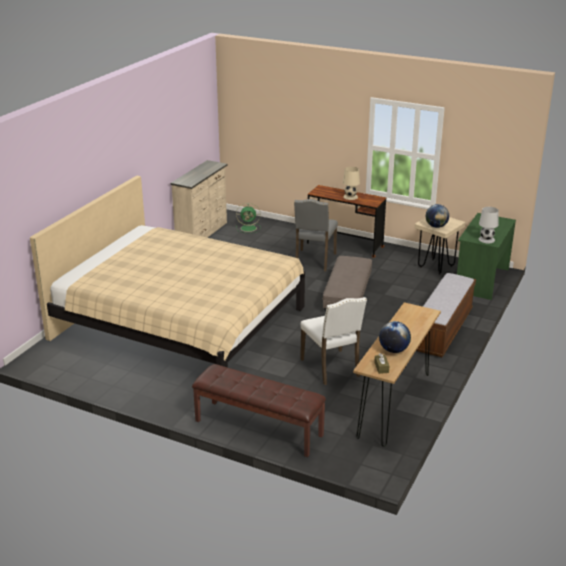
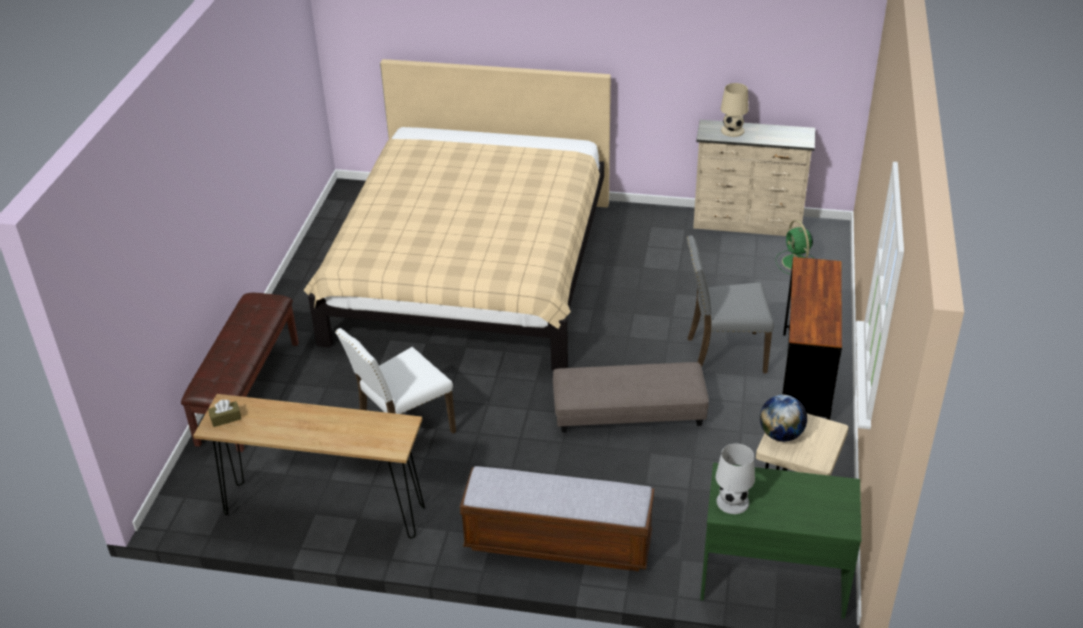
camera: 75 degrees right, 10 degrees up
(350, 197) = (812, 305): beige table lamp -> beige table lamp (732, 131)
(393, 350) = (274, 424): globe -> none

